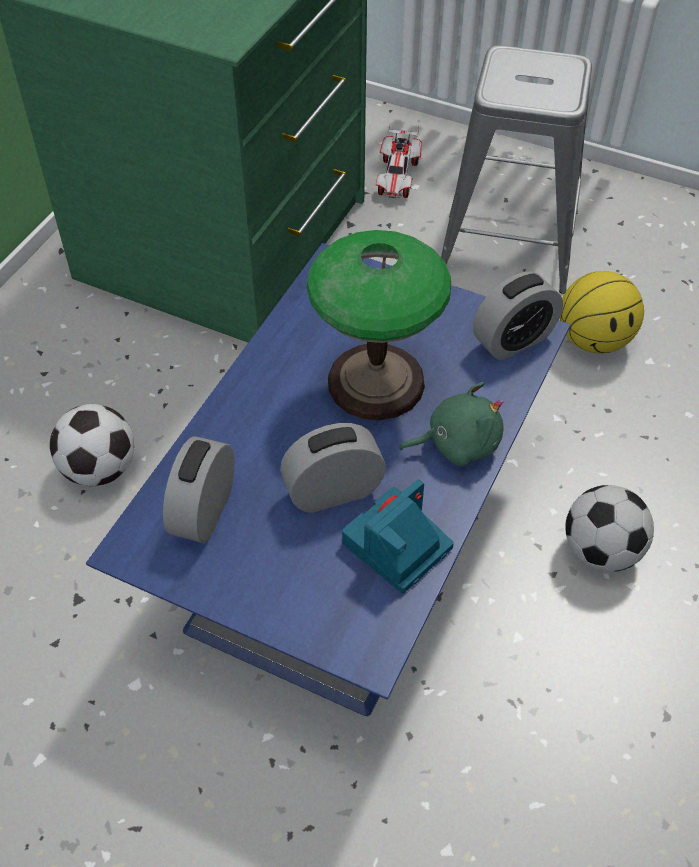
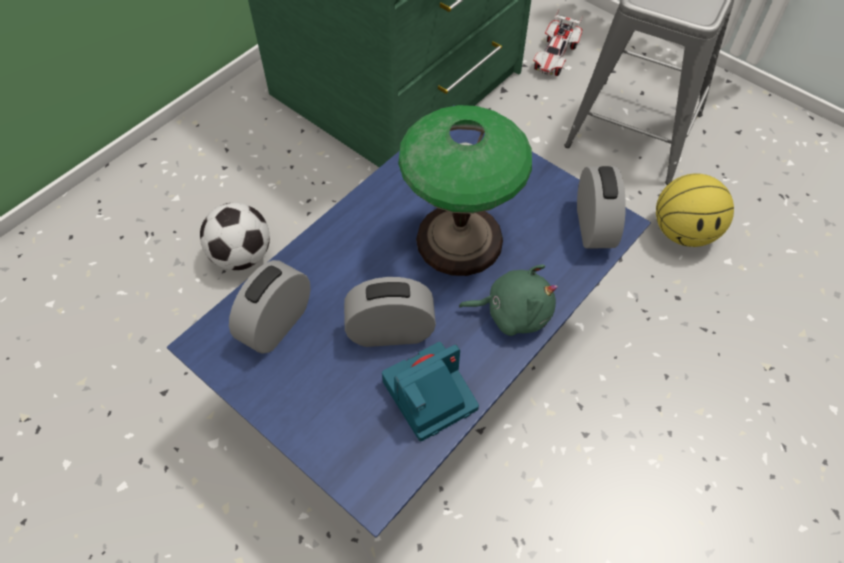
camera: 15 degrees right, 5 degrees up
(513, 340) = (593, 227): alarm clock -> alarm clock turned 75 degrees counterclockwise
(602, 551) = (635, 424): football -> none

